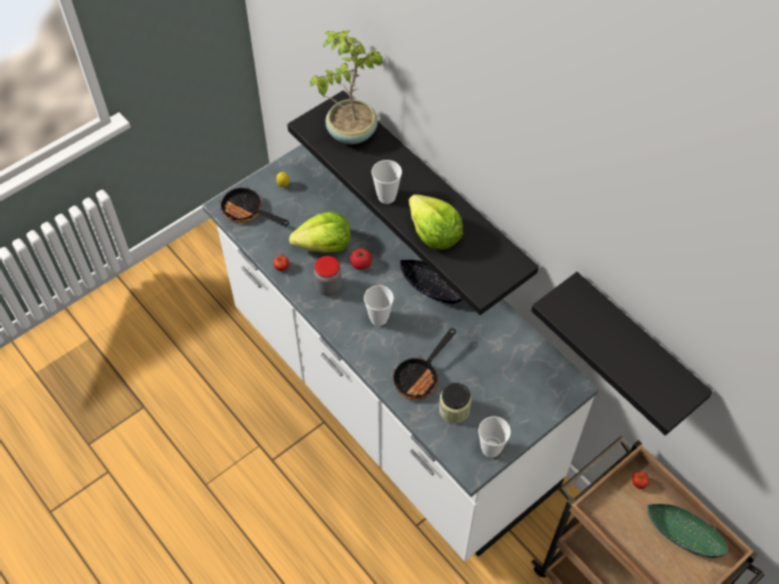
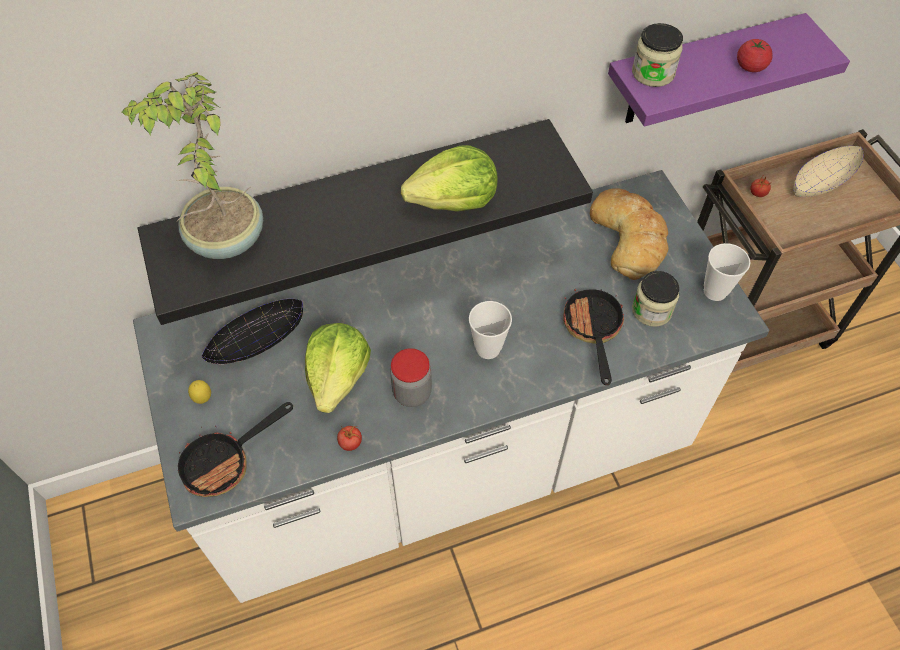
camera: 70 degrees left, 0 degrees up
(361, 264) = (391, 343): tomato -> tomato (750, 67)
(386, 197) = (366, 233): cup -> none
(420, 376) = (592, 330): frying pan -> frying pan turned 150 degrees counterclockwise
(431, 287) = (462, 277): black bowl -> black bowl (257, 340)
(517, 381) = (629, 236): none -> bread
(578, 299) = (653, 73): none -> jar
(635, 347) = (699, 71): black shelf -> purple shelf
(683, 534) = (822, 181): green bowl -> beige bowl

